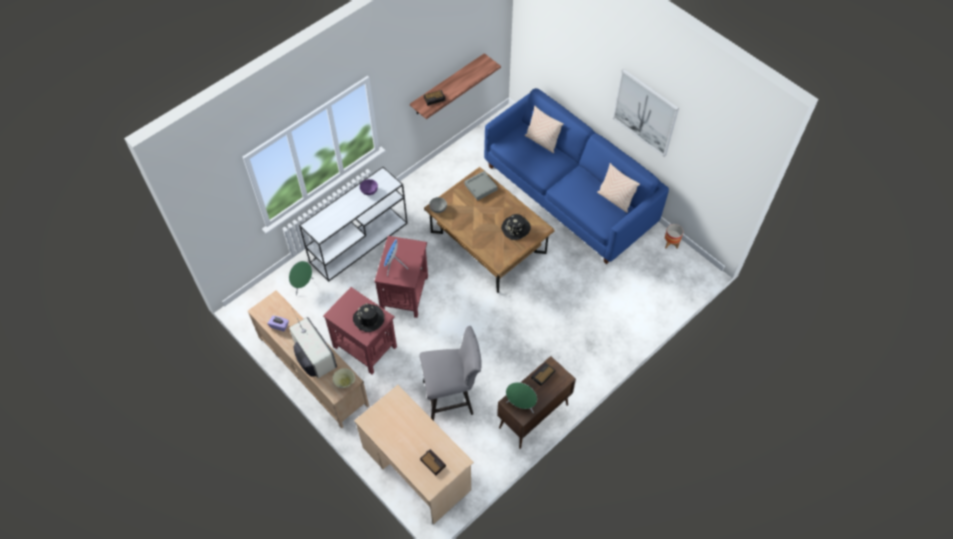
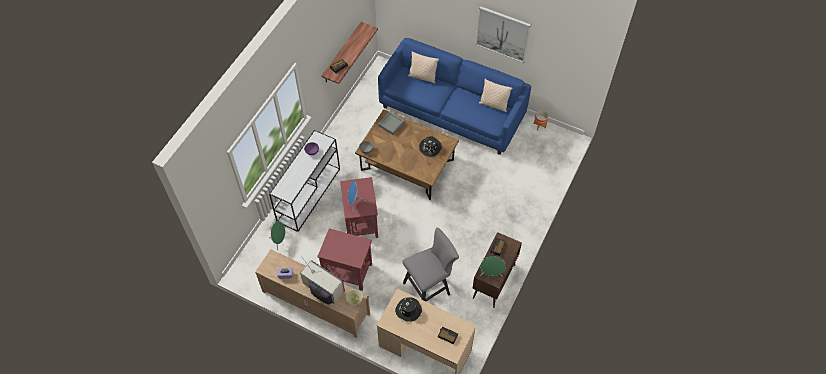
camera: 20 degrees left, 0 degrees up
(368, 319) = (353, 248): black hat -> black hat (408, 310)

